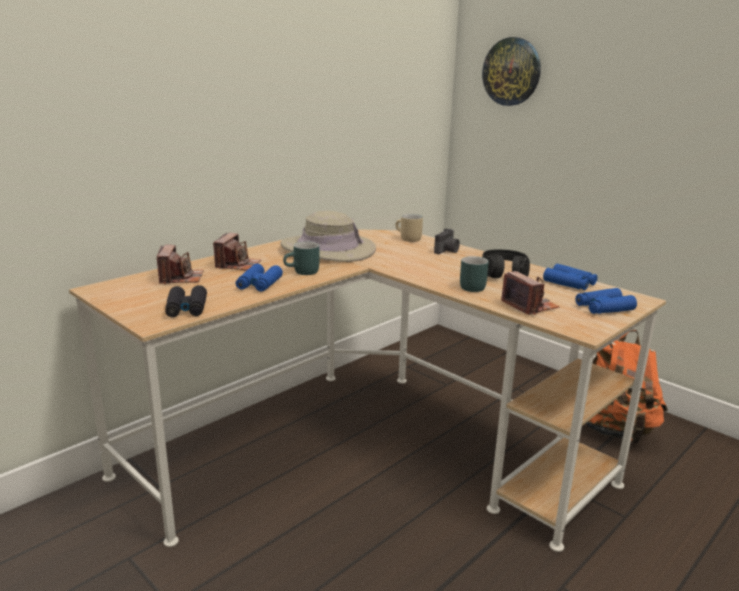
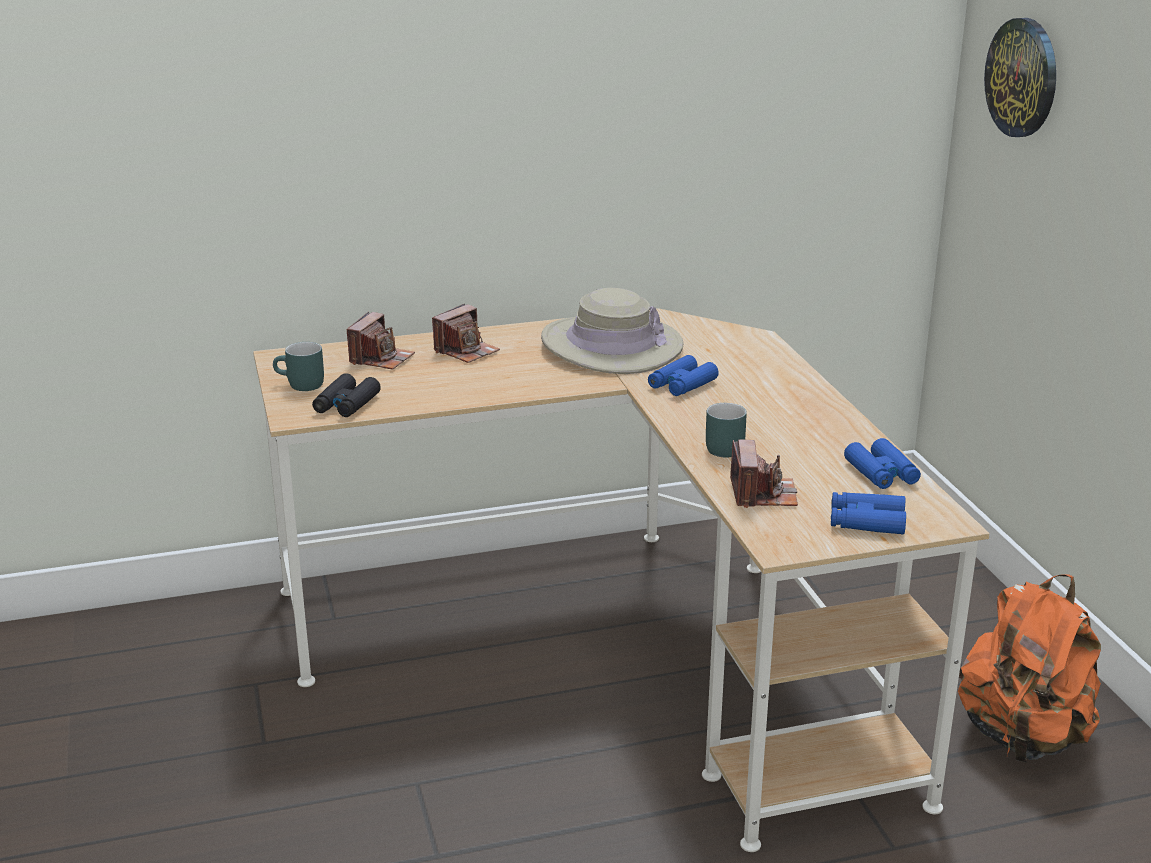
camera: 30 degrees right, 5 degrees up
(259, 284) = (460, 386): blue binoculars -> blue binoculars (682, 384)
(303, 272) = (532, 379): turquoise mug -> turquoise mug (300, 385)
(407, 239) = (748, 348): beige mug -> none
(447, 251) = (779, 381): camera -> none
(504, 273) = (807, 436): black headphones -> none

